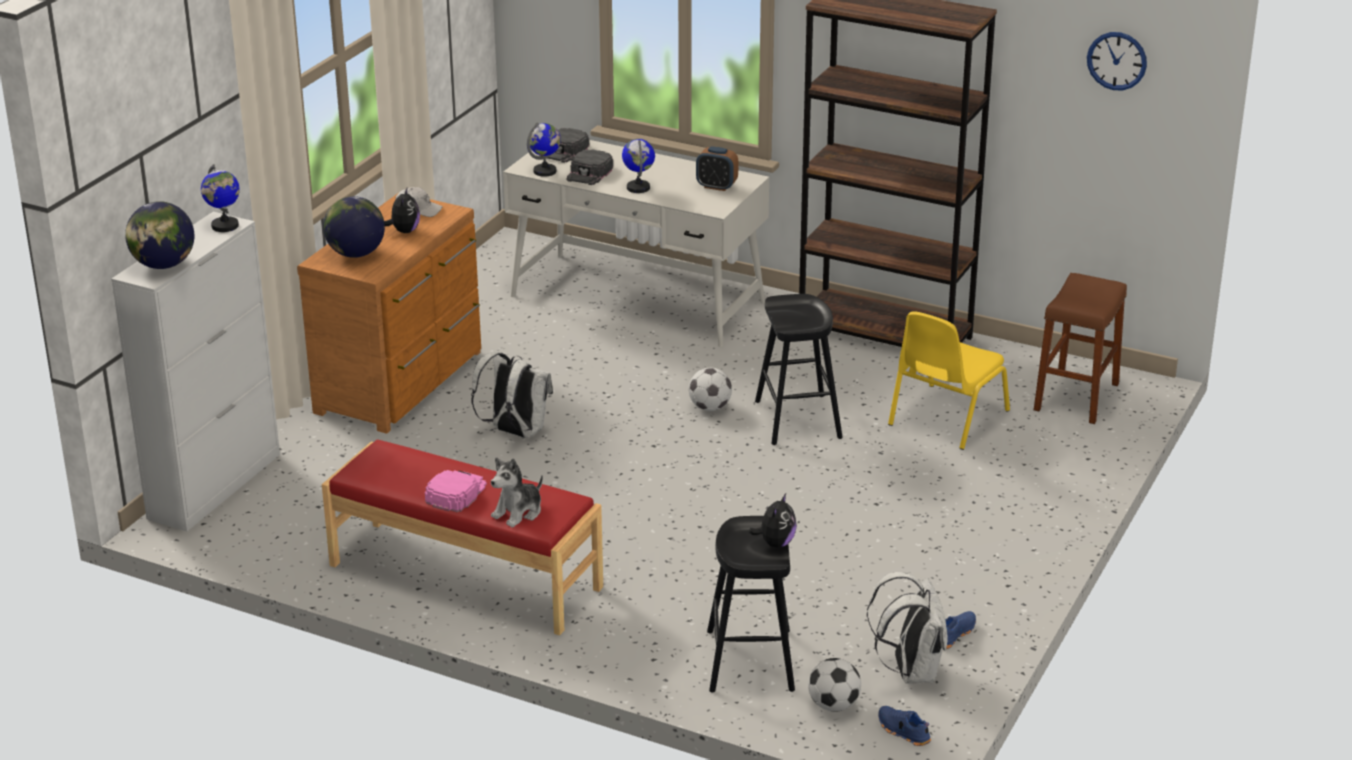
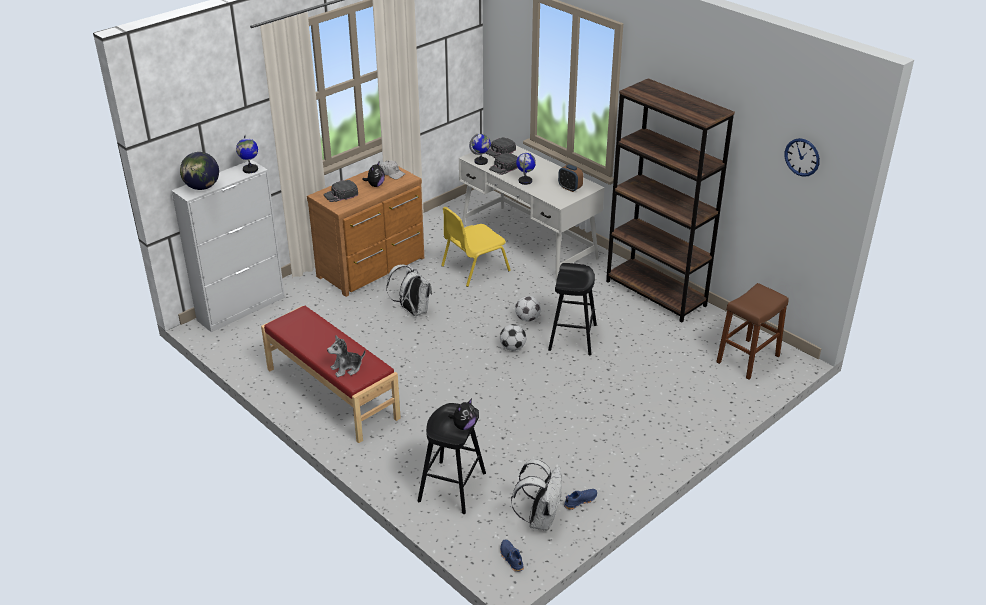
camera: 20 degrees right, 5 degrees up
(356, 254) = (341, 194): globe -> black cap
(456, 493) = (322, 348): pink cap -> none
(833, 705) = (481, 529): football -> football (512, 348)
(946, 418) = (660, 355): yellow chair -> yellow chair (474, 268)

